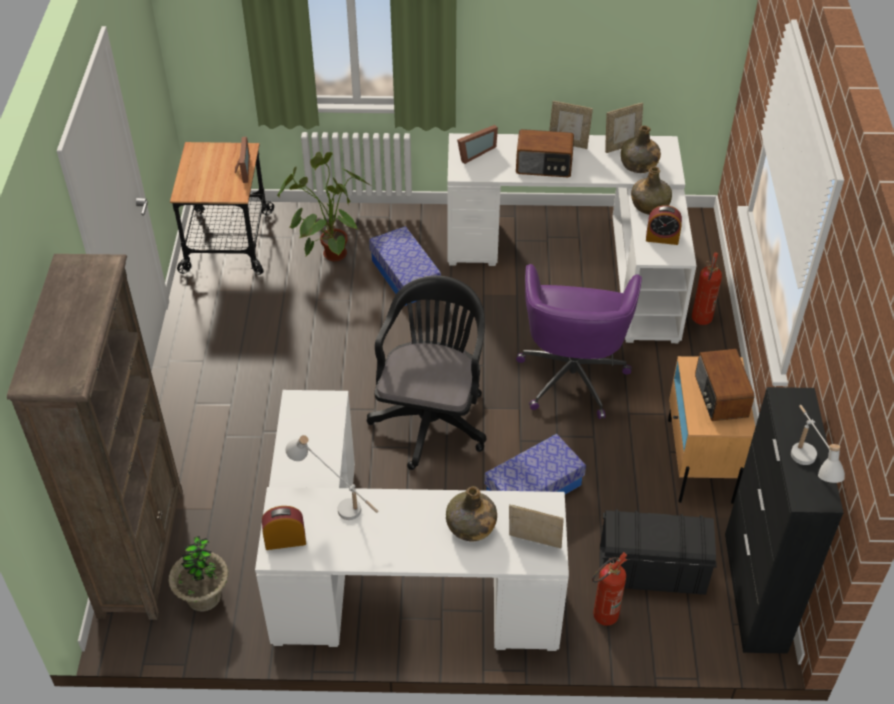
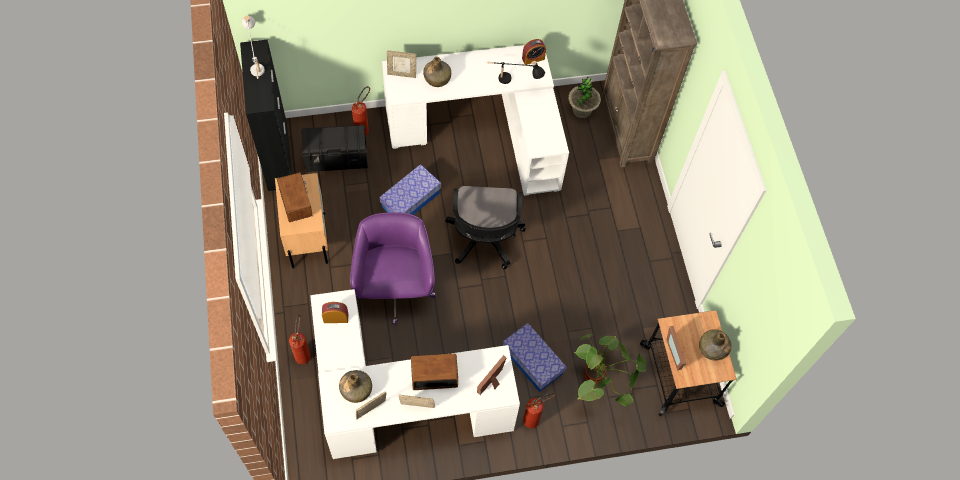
camera: 165 degrees right, 15 degrees up
(335, 502) = (513, 82): white table lamp -> black table lamp
(419, 226) = (535, 419): none -> fire extinguisher
(650, 205) = (346, 352): green bottle -> green bottle (712, 349)

